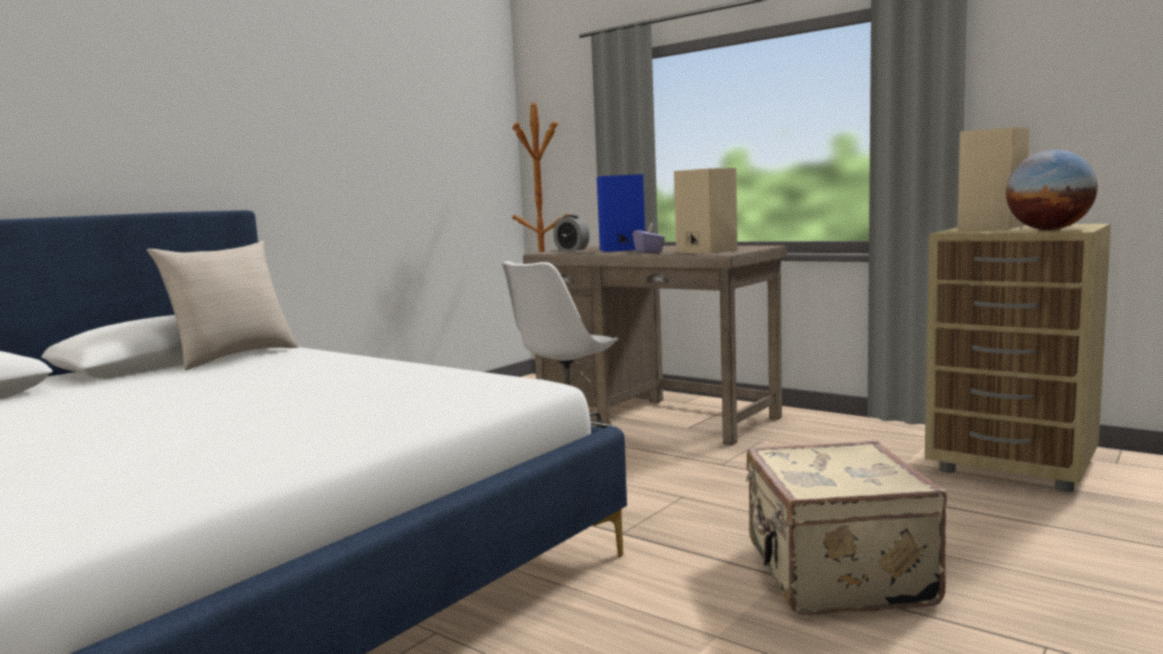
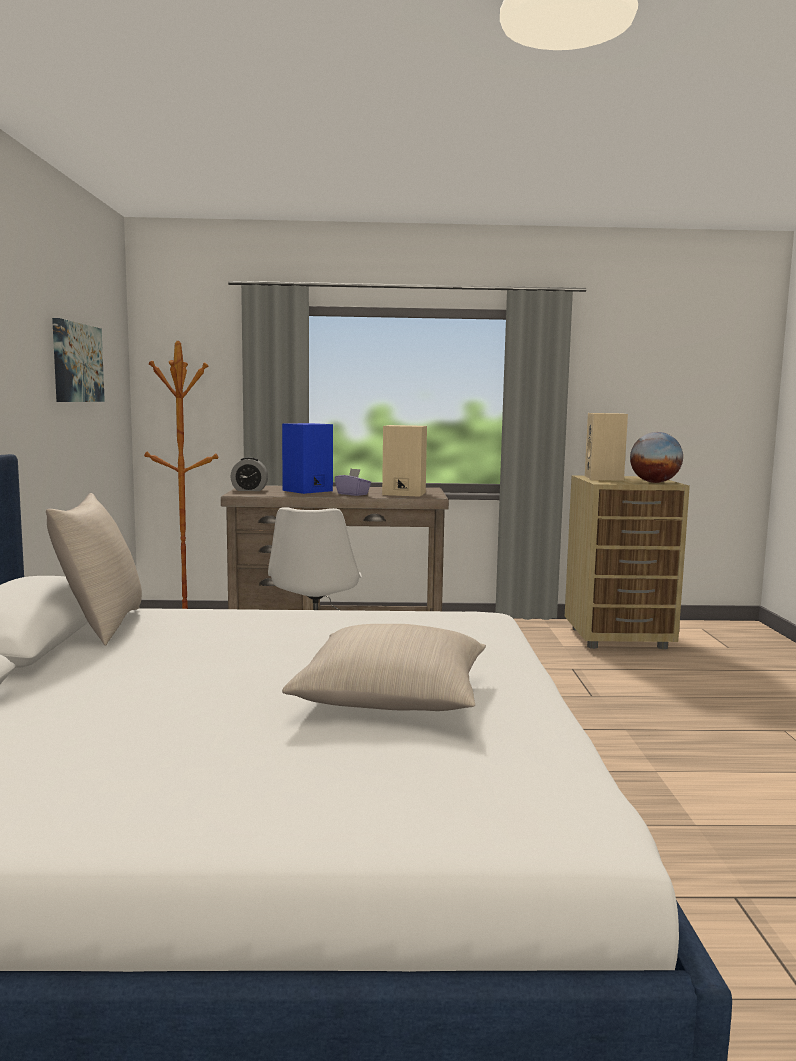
camera: 40 degrees left, 0 degrees up
(182, 441) = (392, 699): none -> beige pillow
(406, 132) = (77, 363): none -> picture
(835, 575) = (647, 721): beige suitcase -> none

